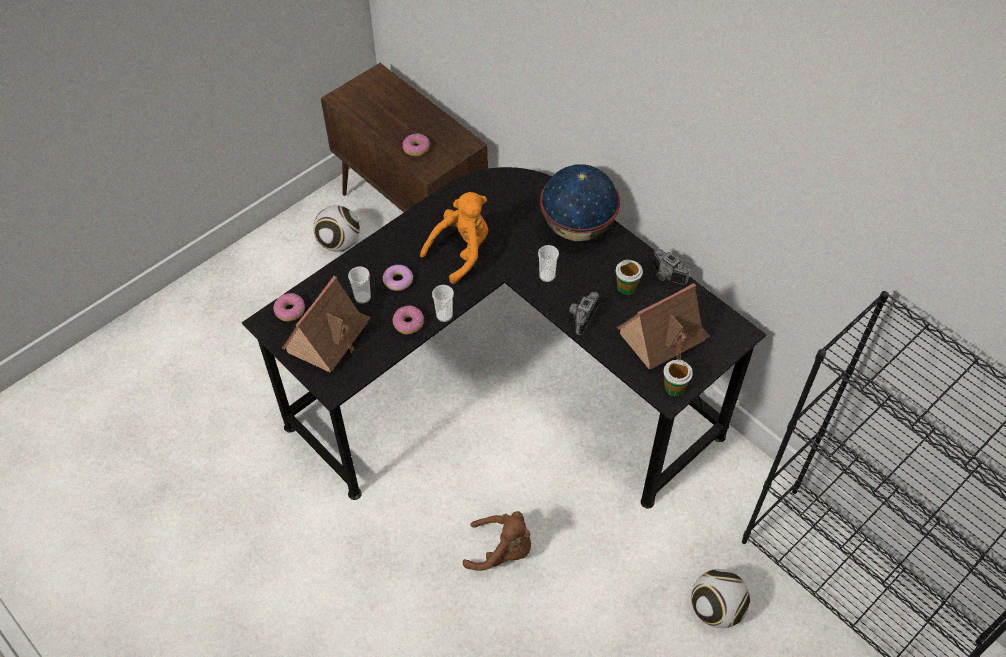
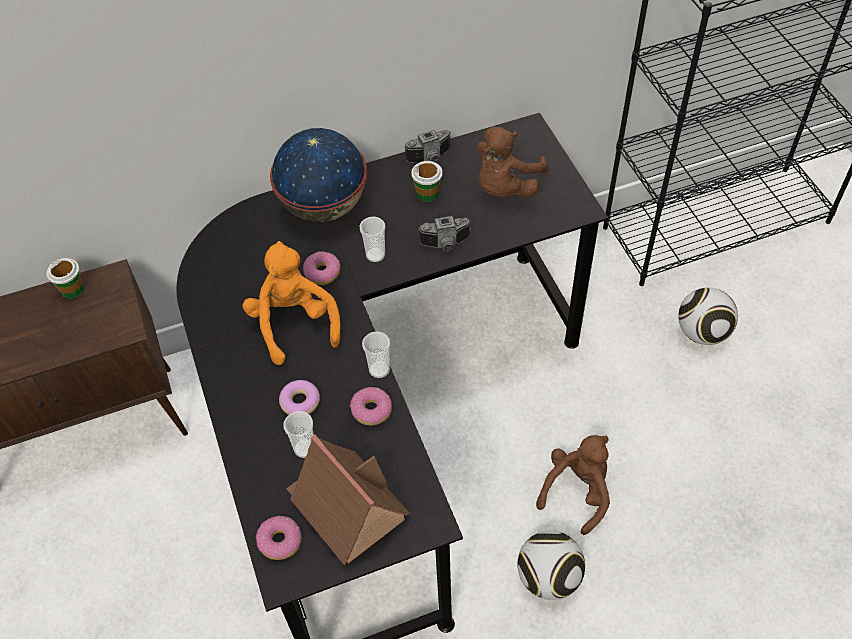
camera: 65 degrees left, 0 degrees up
(339, 242) = (68, 527): football -> football (548, 576)
(416, 148) = (79, 331): donut -> donut (322, 272)
(580, 316) = (446, 245): camera -> camera turned 60 degrees counterclockwise
(663, 336) = (505, 187): toy house -> brown plush toy
(674, 387) = (572, 200): cup -> cup (72, 289)

